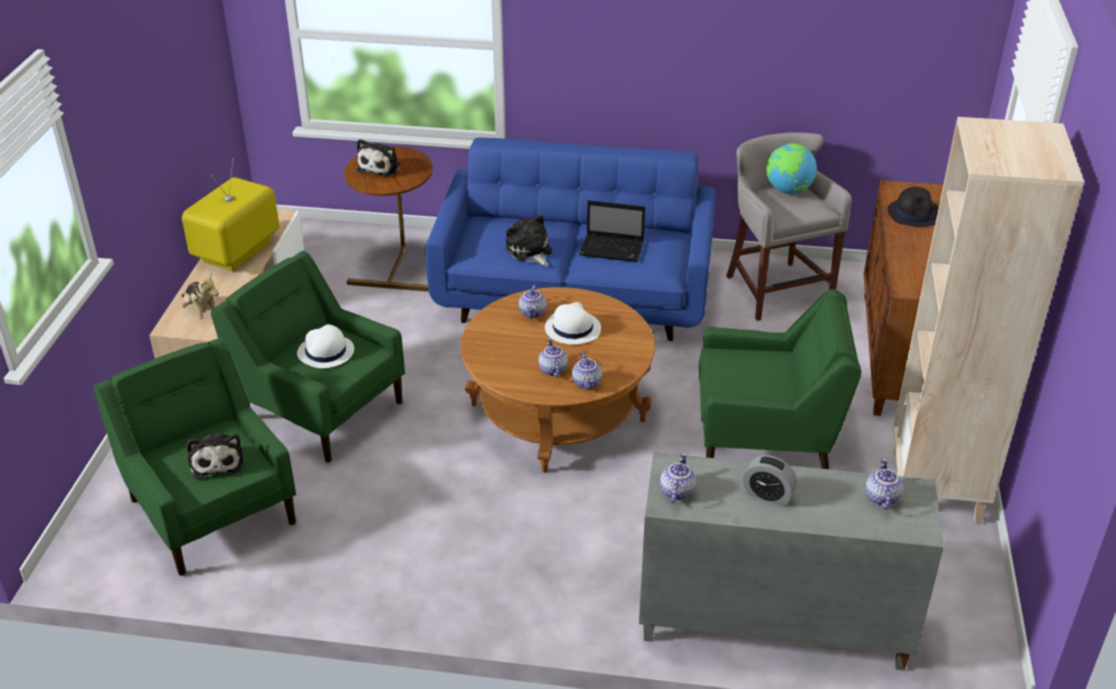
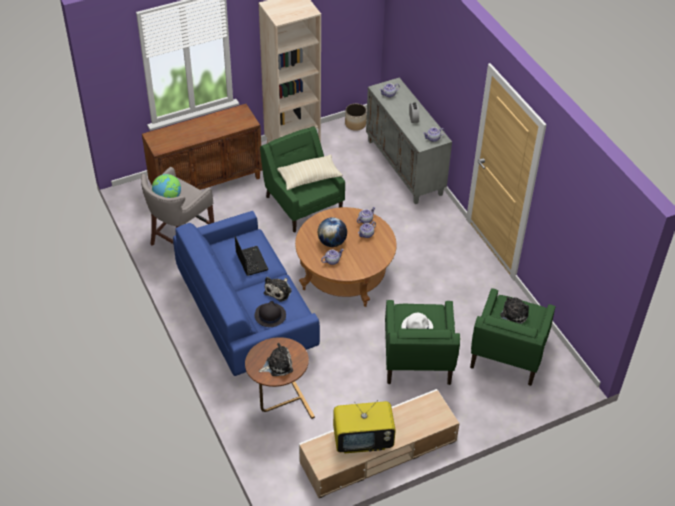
camera: 125 degrees left, 10 degrees up
(201, 311) = (423, 415): plush toy -> none
(572, 328) = (332, 242): white hat -> globe
(764, 383) = (309, 178): none -> beige pillow
(914, 213) = (180, 136): black hat -> black hat (270, 315)
(972, 617) = (355, 124): none -> planter

